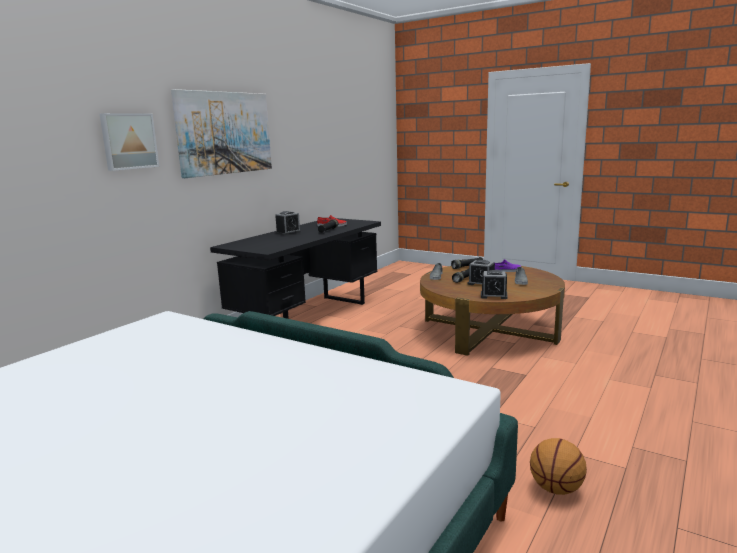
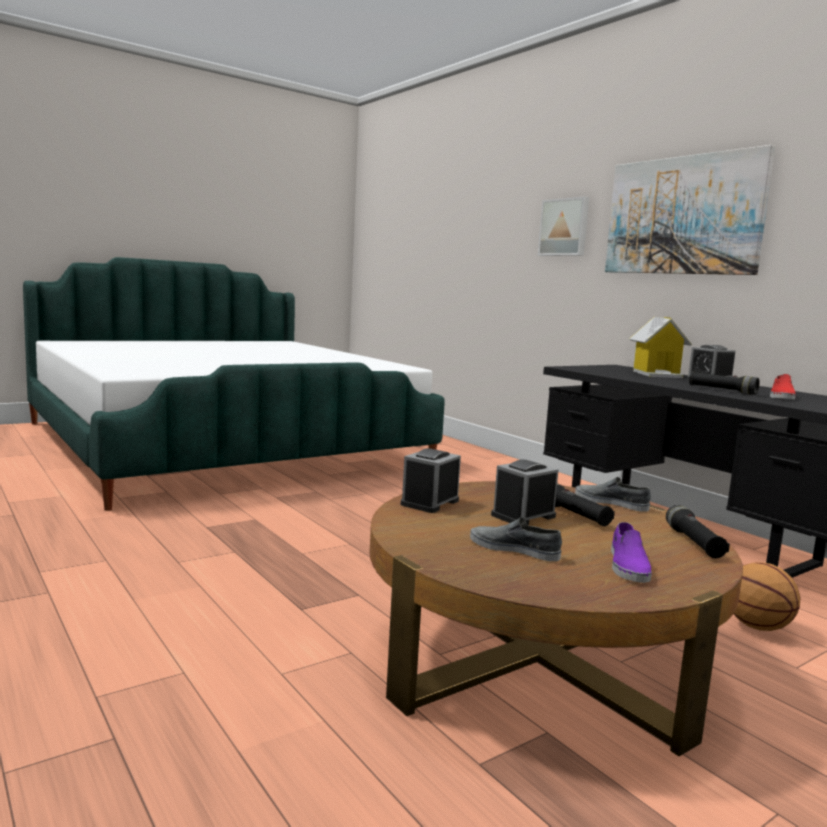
camera: 110 degrees right, 5 degrees down
(266, 239) = (656, 374): none -> toy house
(556, 489) = (88, 534): basketball -> basketball (756, 627)

